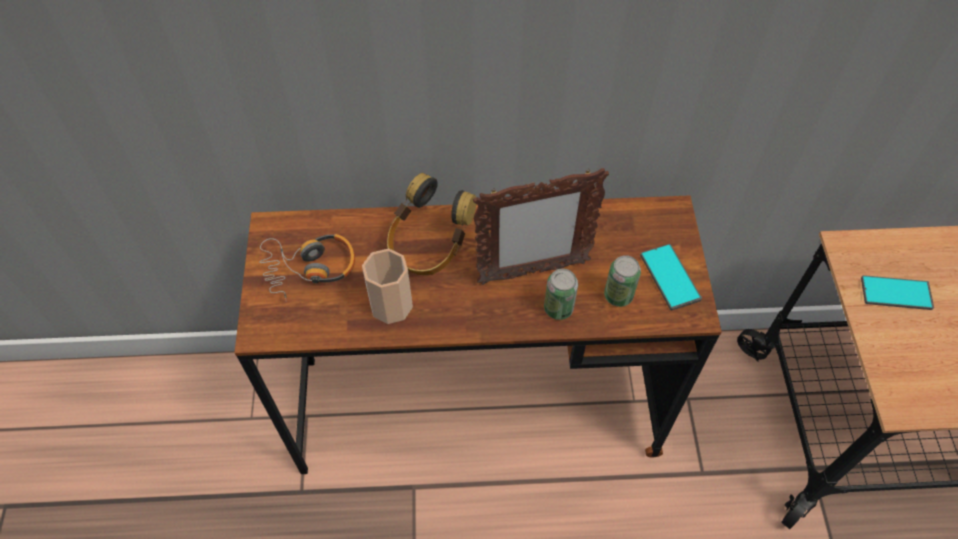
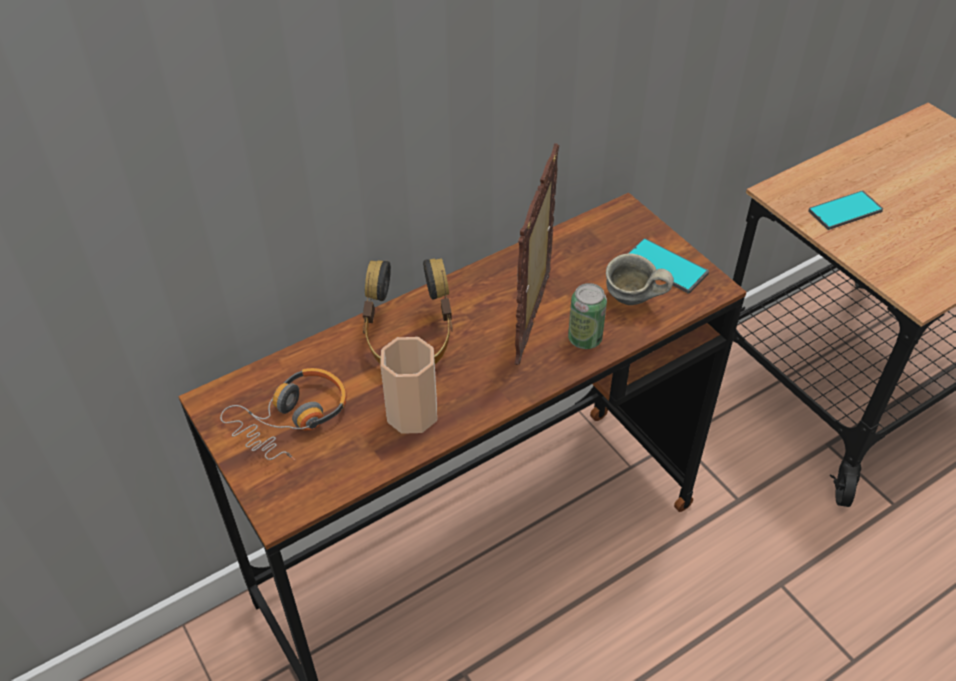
camera: 30 degrees left, 10 degrees down
(532, 272) = (534, 319): picture frame -> picture frame turned 150 degrees clockwise
(618, 295) = (631, 302): can -> grey mug

